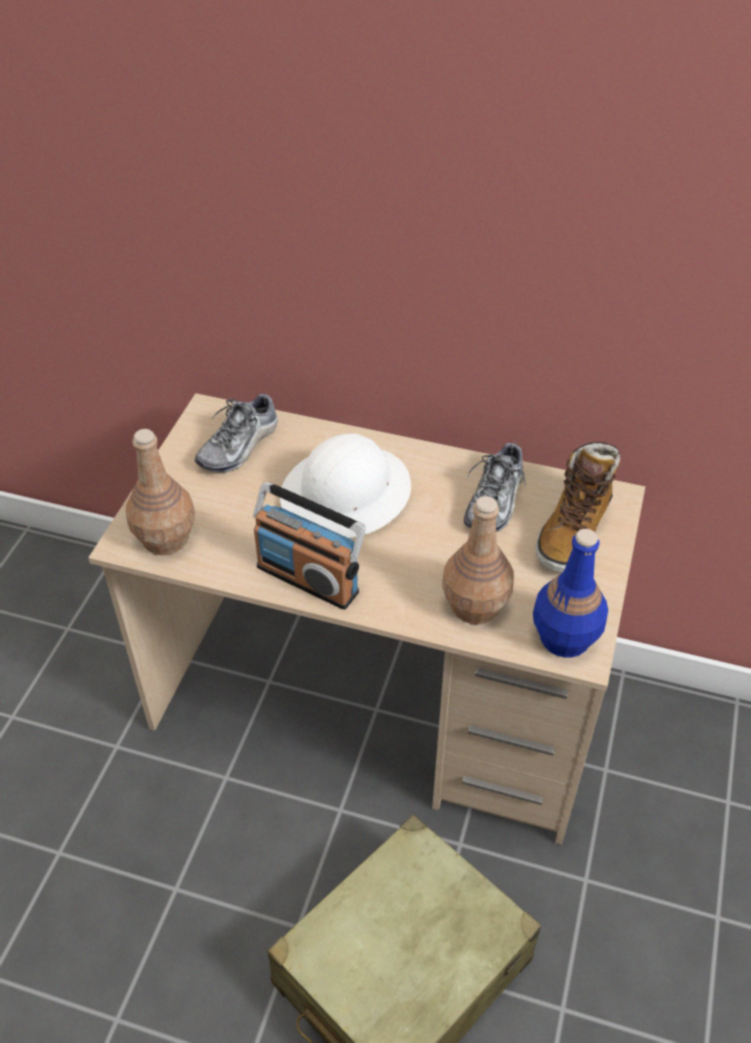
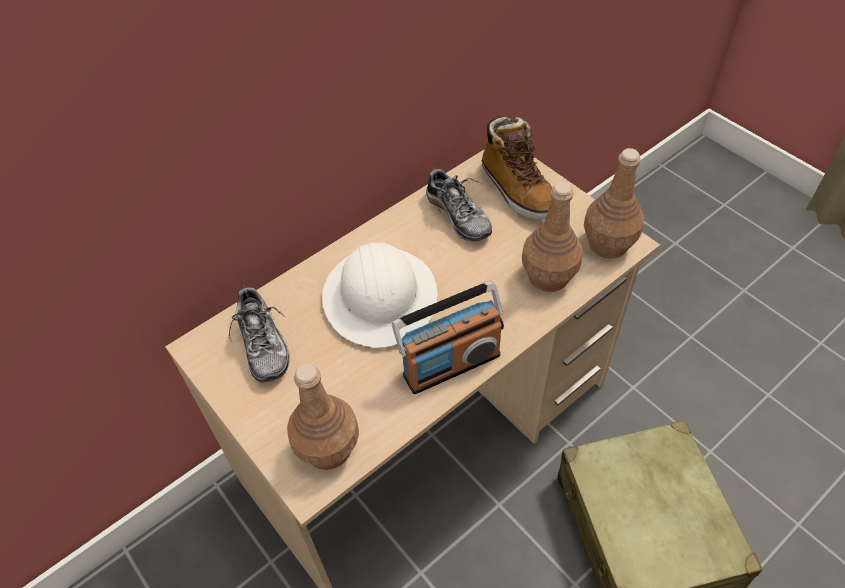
camera: 55 degrees left, 5 degrees up
(564, 637) = (607, 244): blue bottle -> brown bottle

